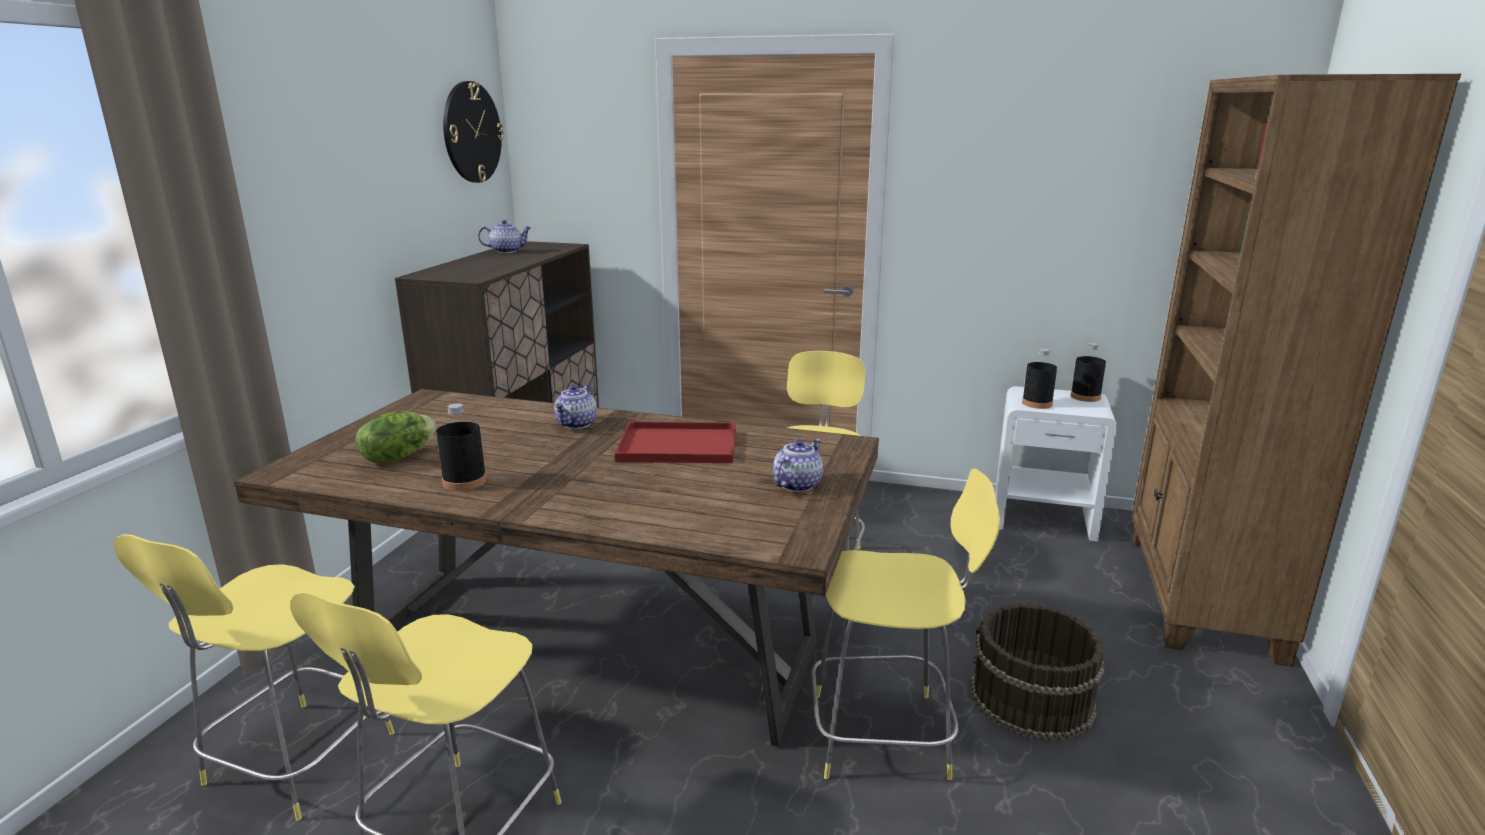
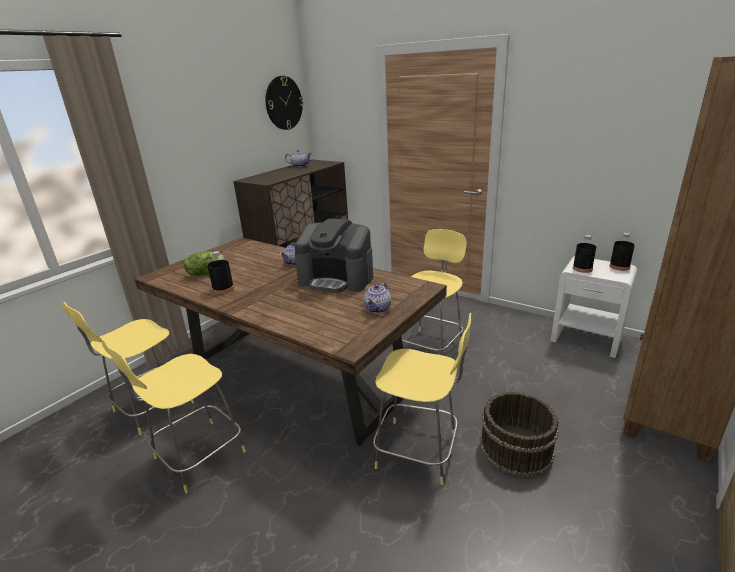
camera: 20 degrees right, 5 degrees up
(681, 445) = (337, 279): red tray -> coffee machine
(796, 484) = (378, 309): teapot -> teapot turned 150 degrees clockwise

